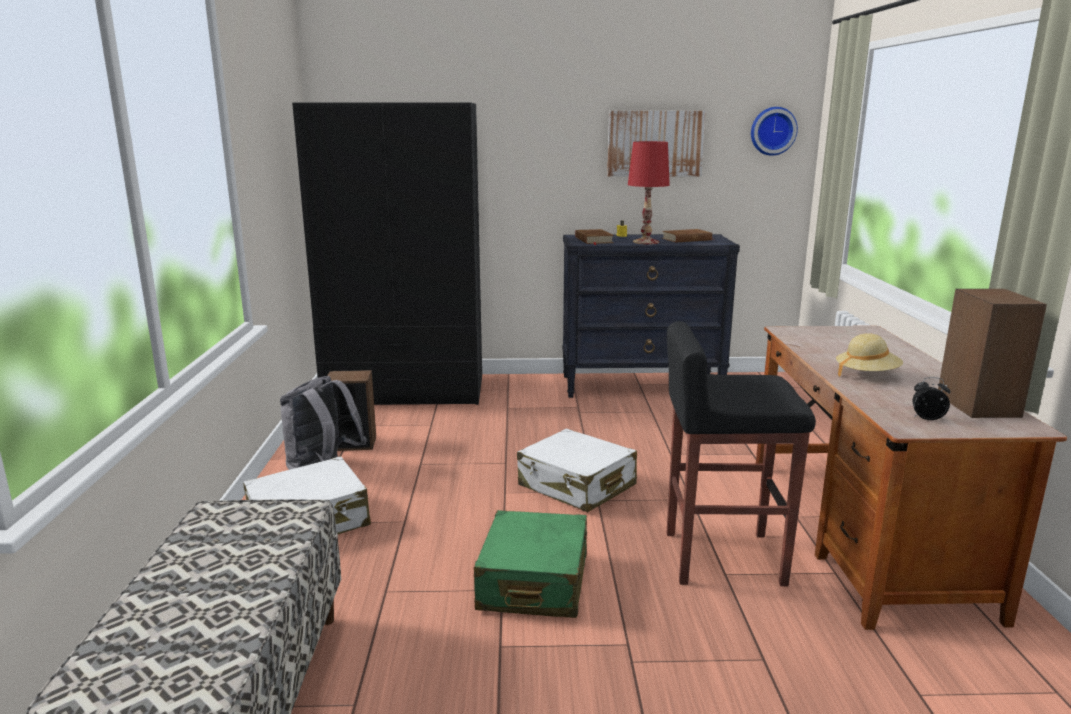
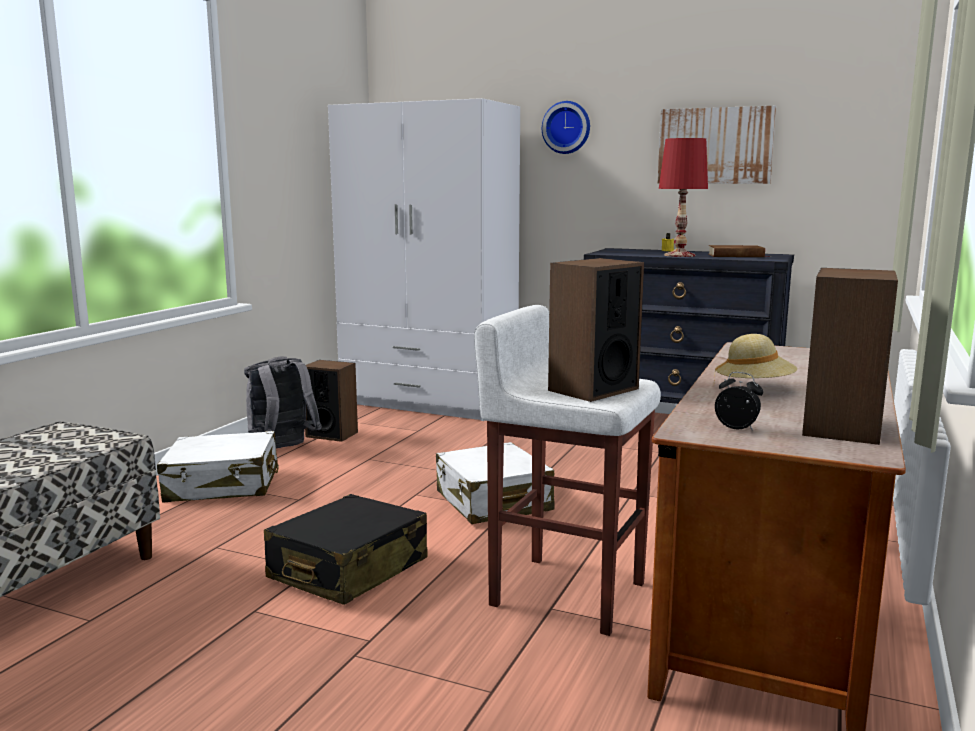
camera: 25 degrees right, 5 degrees down
(406, 391) = (429, 401): black wardrobe -> white wardrobe
(533, 582) = (348, 570): green suitcase -> black suitcase
(593, 240) = (625, 252): brown book -> none
(721, 557) = (566, 592): black stool -> white stool
(760, 393) = (592, 389): none -> speaker
(772, 131) = (866, 128): wall clock -> wall clock (567, 127)

